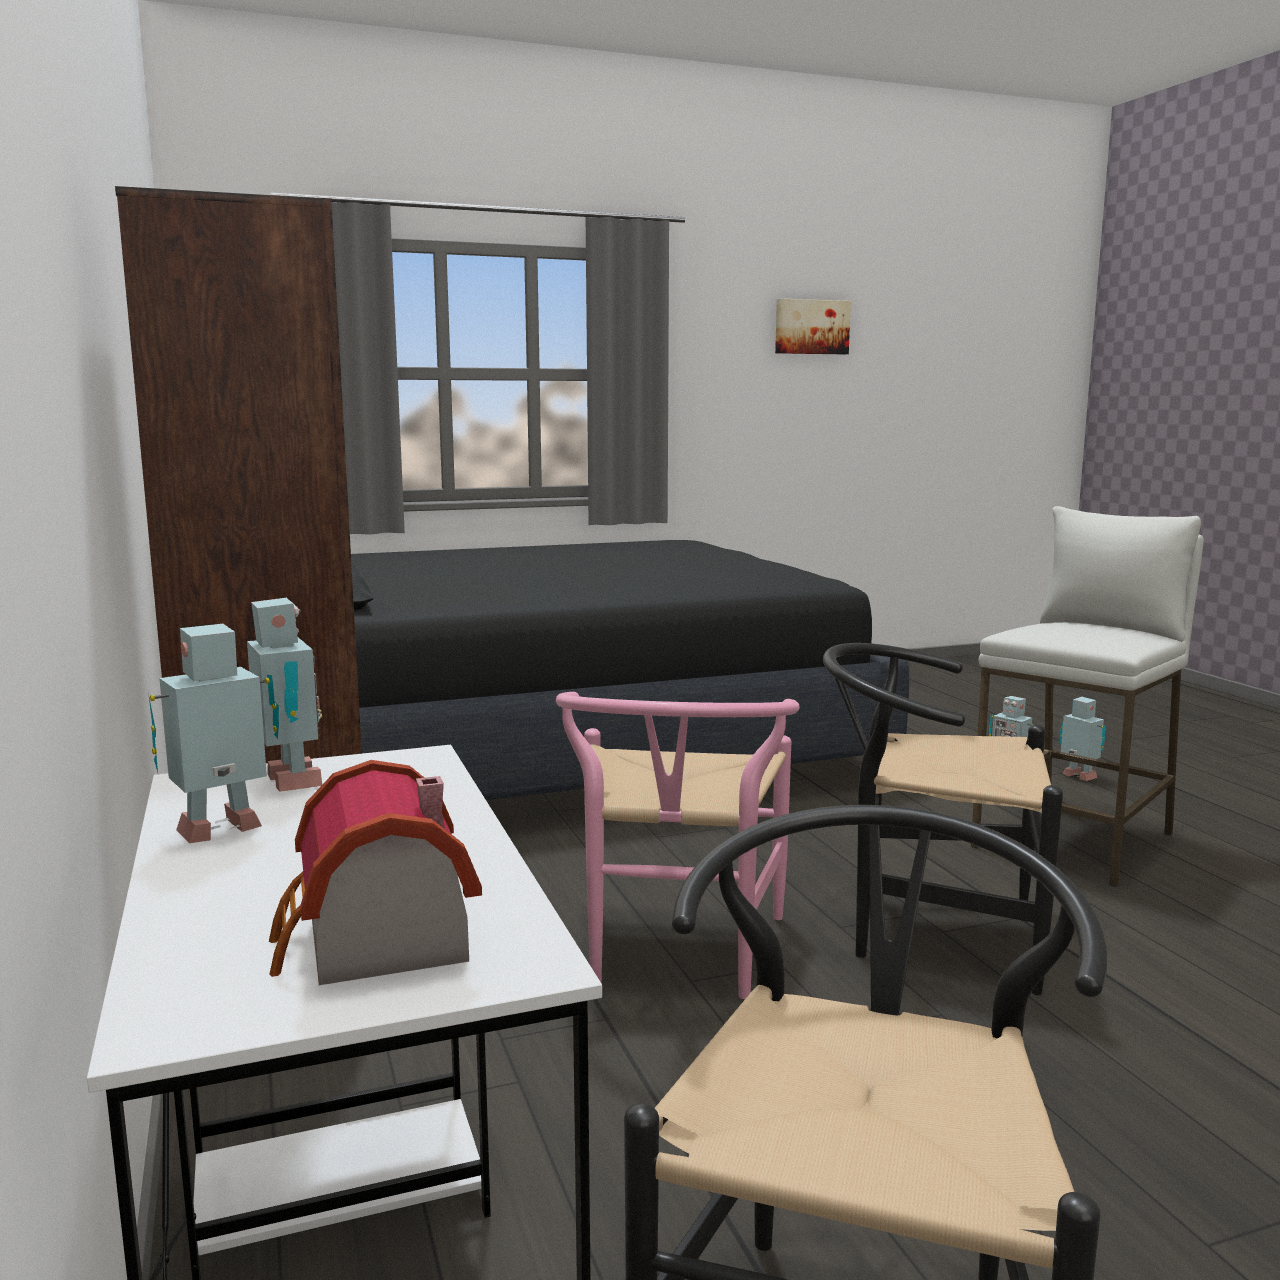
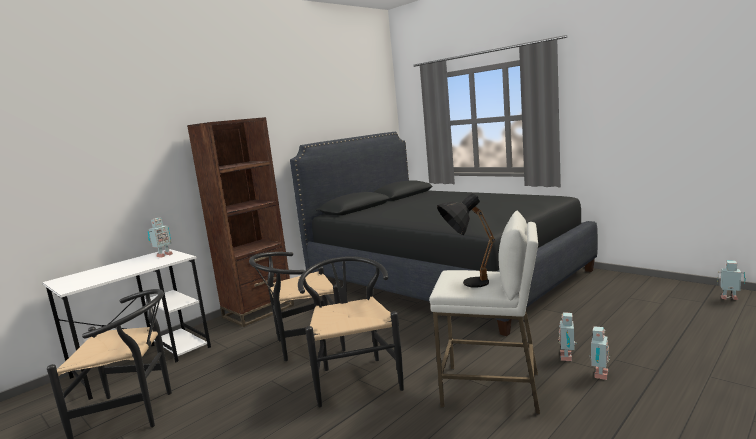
camera: 65 degrees right, 0 degrees up
(224, 832) = (134, 260): toy robot -> toy robot (730, 298)
(375, 944) = (80, 281): toy house -> none
(676, 957) = (304, 345): pink chair -> black chair
(811, 327) = (660, 77): picture -> none
(1108, 635) = (466, 284): none -> black table lamp

